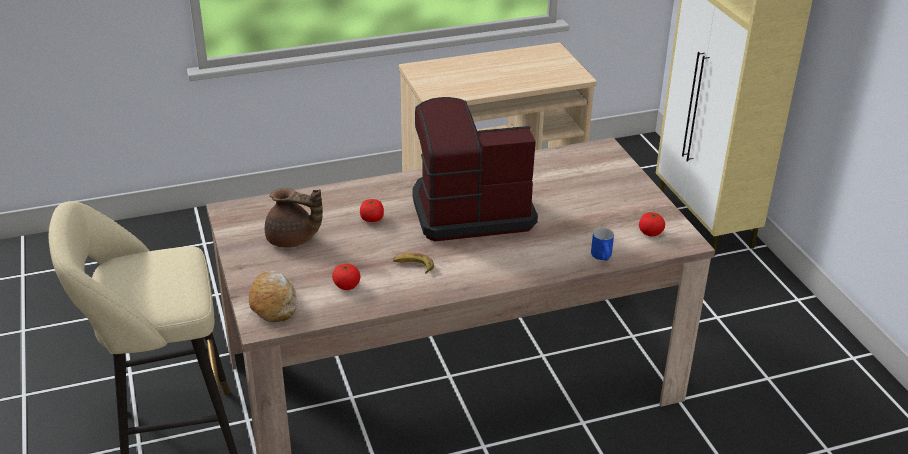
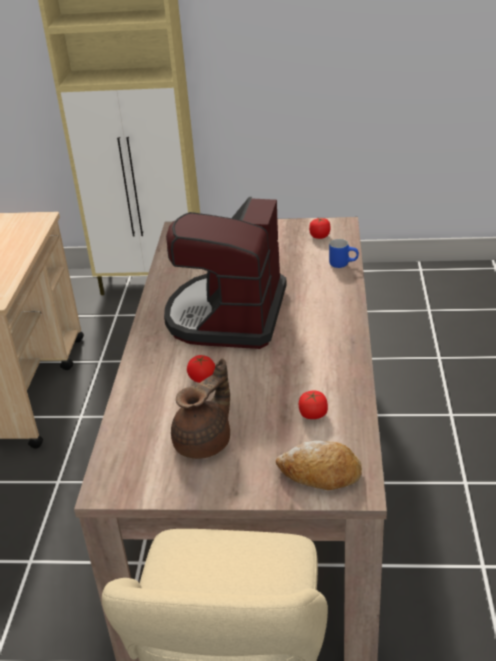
camera: 65 degrees left, 0 degrees up
(413, 266) = (301, 365): banana -> none

